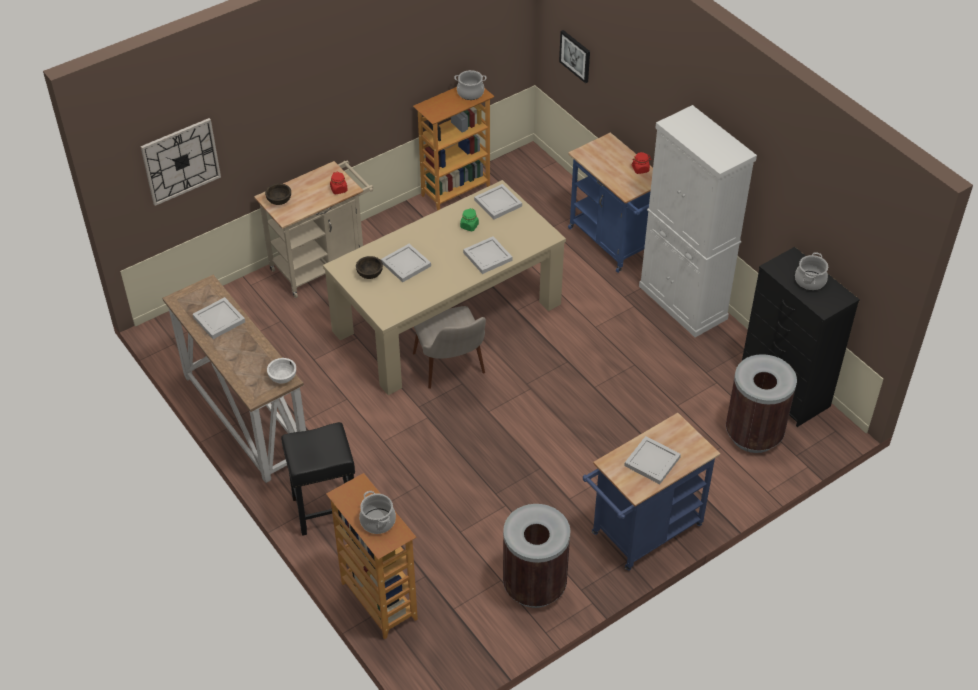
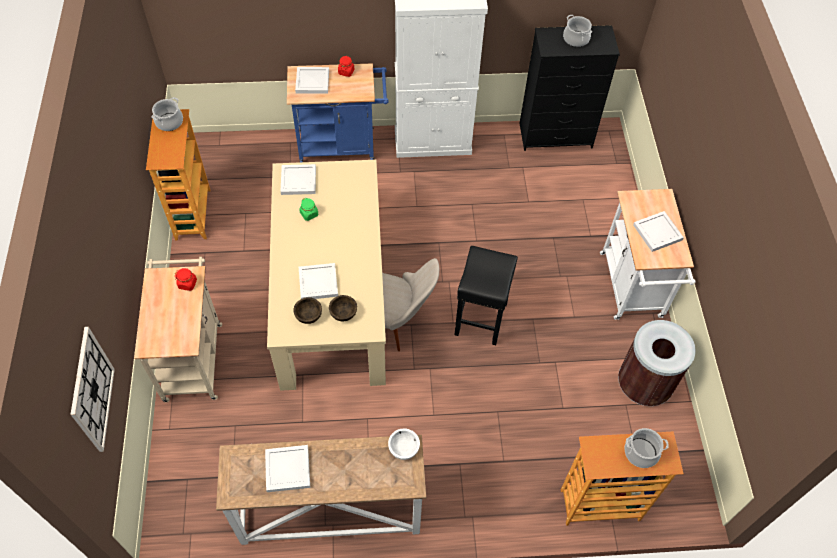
camera: 60 degrees left, 10 degrees up
(279, 200) = (159, 339): brown bowl -> brown bowl (343, 313)
(324, 510) = (480, 499): black stool -> black stool (480, 320)
(488, 256) = (355, 220): white tray -> white tray (312, 81)
(575, 56) = (217, 26): picture -> none
(641, 533) = (632, 290): blue cart -> white cart
(753, 435) = (584, 175): brown trash can -> none

